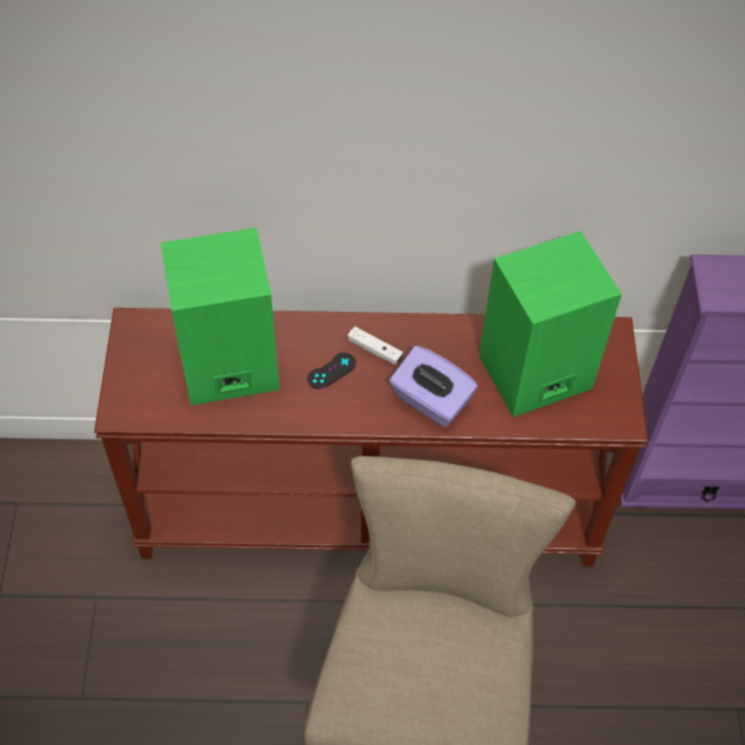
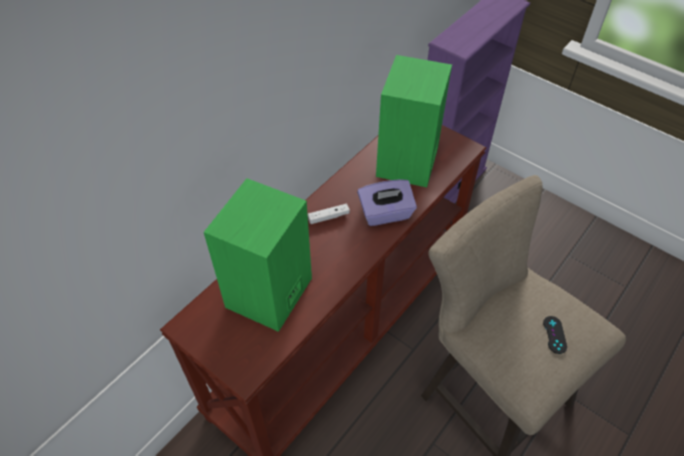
camera: 50 degrees left, 5 degrees down
(331, 371) = (323, 245): black game controller -> black game controller (554, 335)

